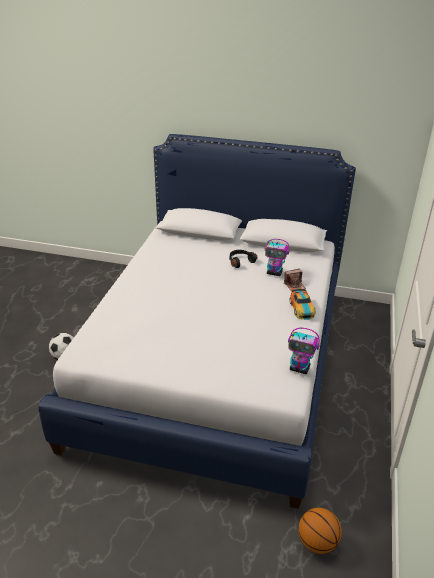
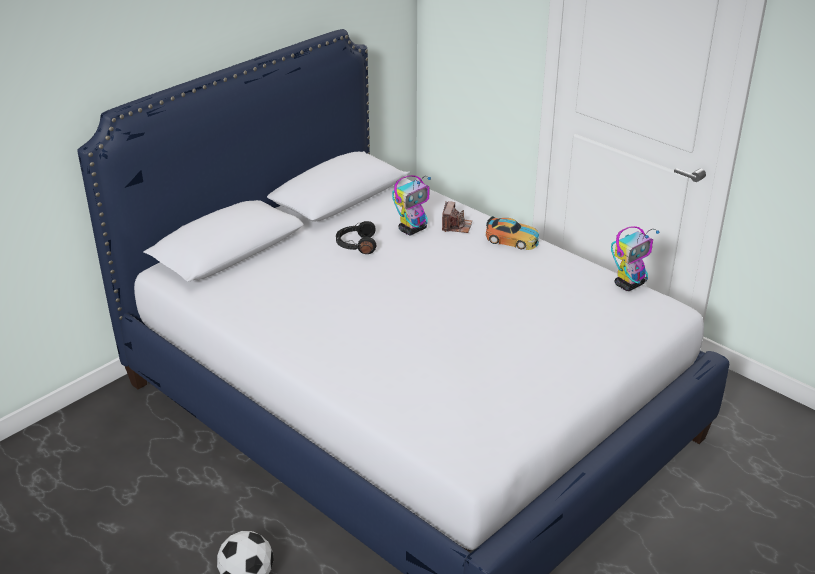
camera: 60 degrees left, 0 degrees up
(317, 542) = (756, 444): basketball -> none

